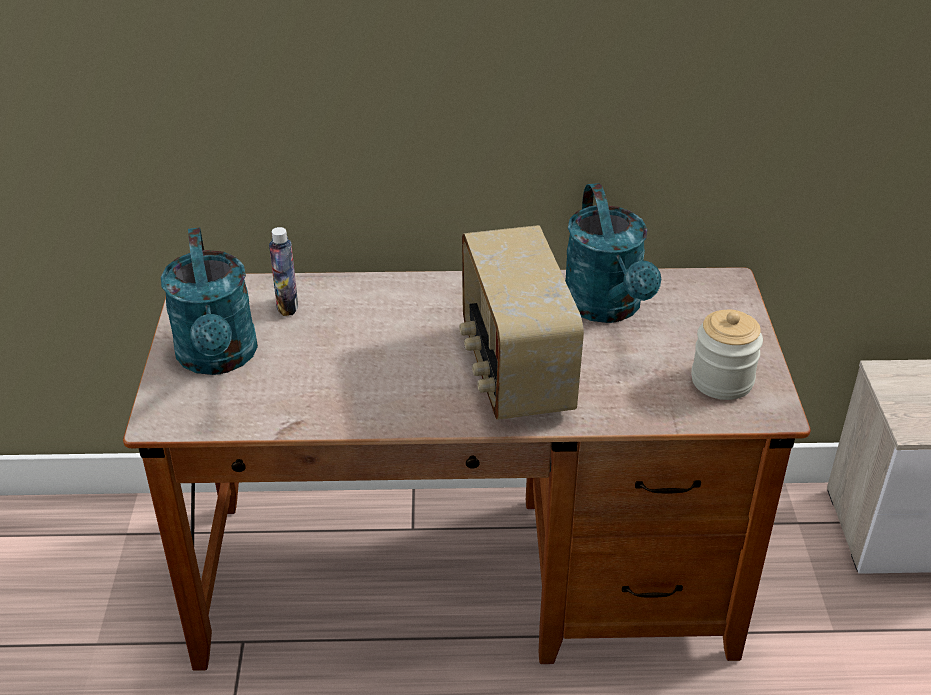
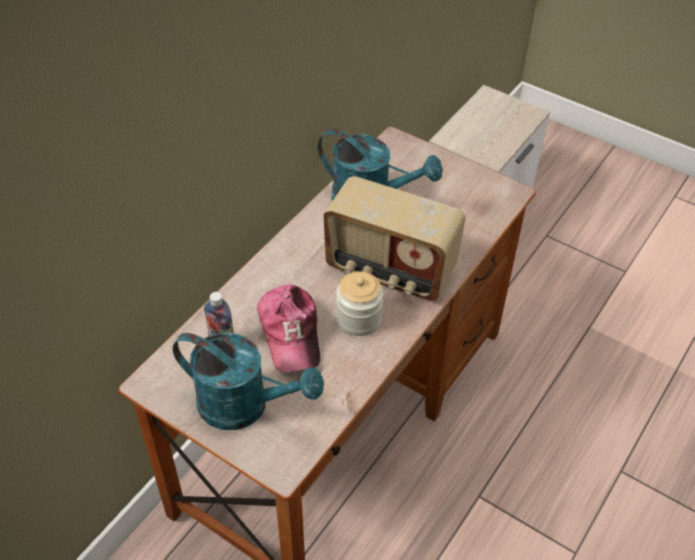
camera: 55 degrees left, 10 degrees up
(344, 343) = (290, 333): none -> cap
(722, 381) = (472, 195): jar -> jar (359, 319)

